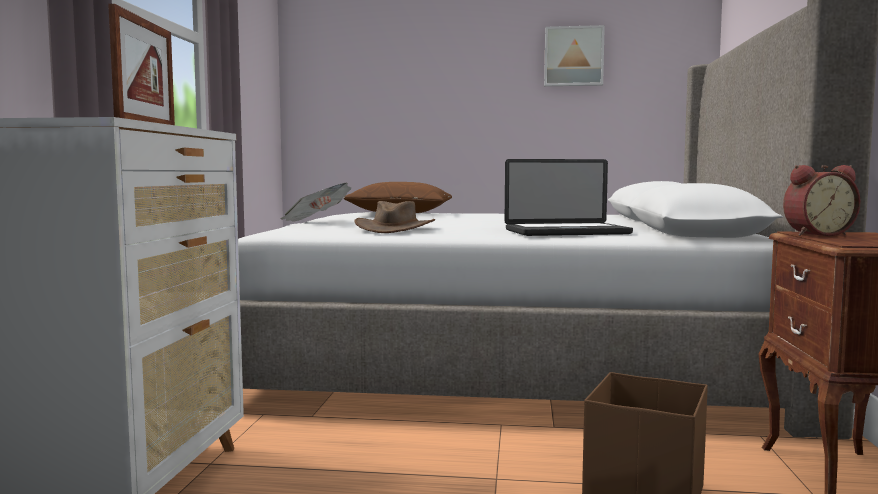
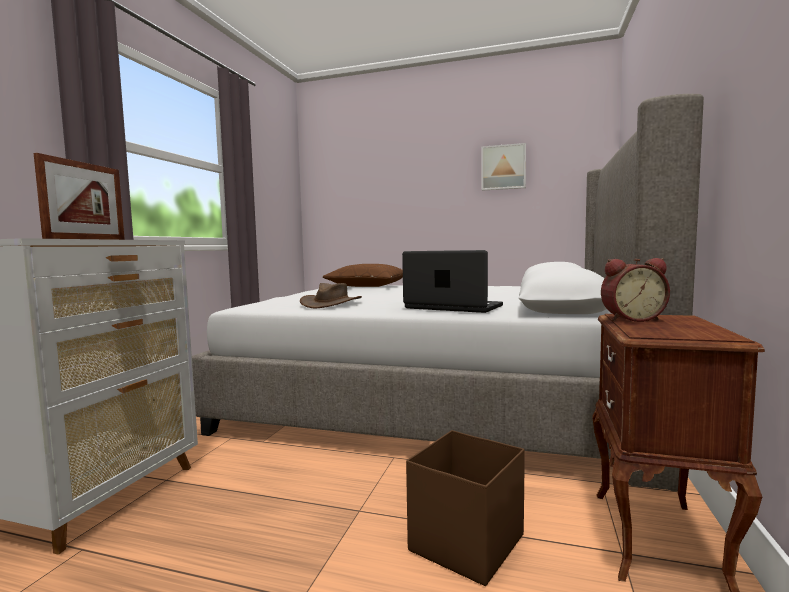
camera: 10 degrees right, 0 degrees up
(316, 223) = (292, 296): newspaper -> none
(566, 232) = (453, 307): laptop -> laptop turned 150 degrees counterclockwise

